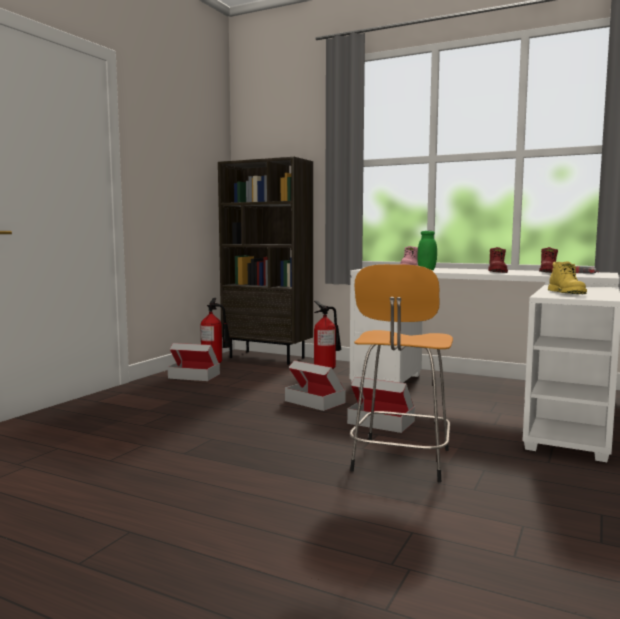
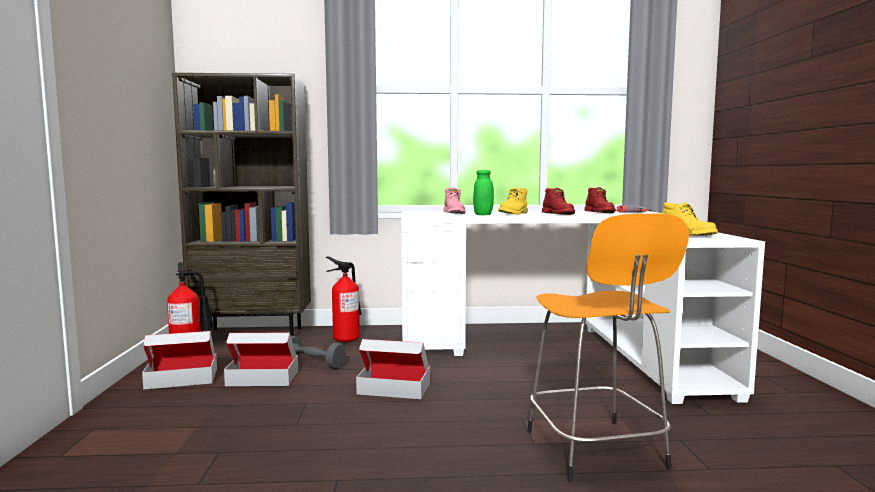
camera: 30 degrees left, 0 degrees up
(282, 380) = (313, 363): none -> grey dumbbell
(381, 422) = (503, 401): cardboard box -> cardboard box (263, 378)
(459, 270) = (514, 213): none -> yellow boot

